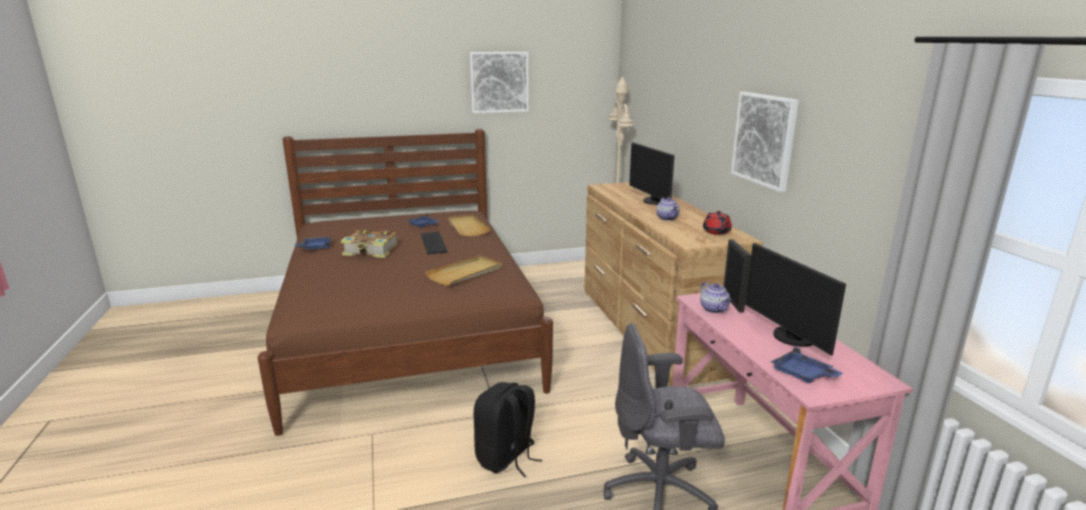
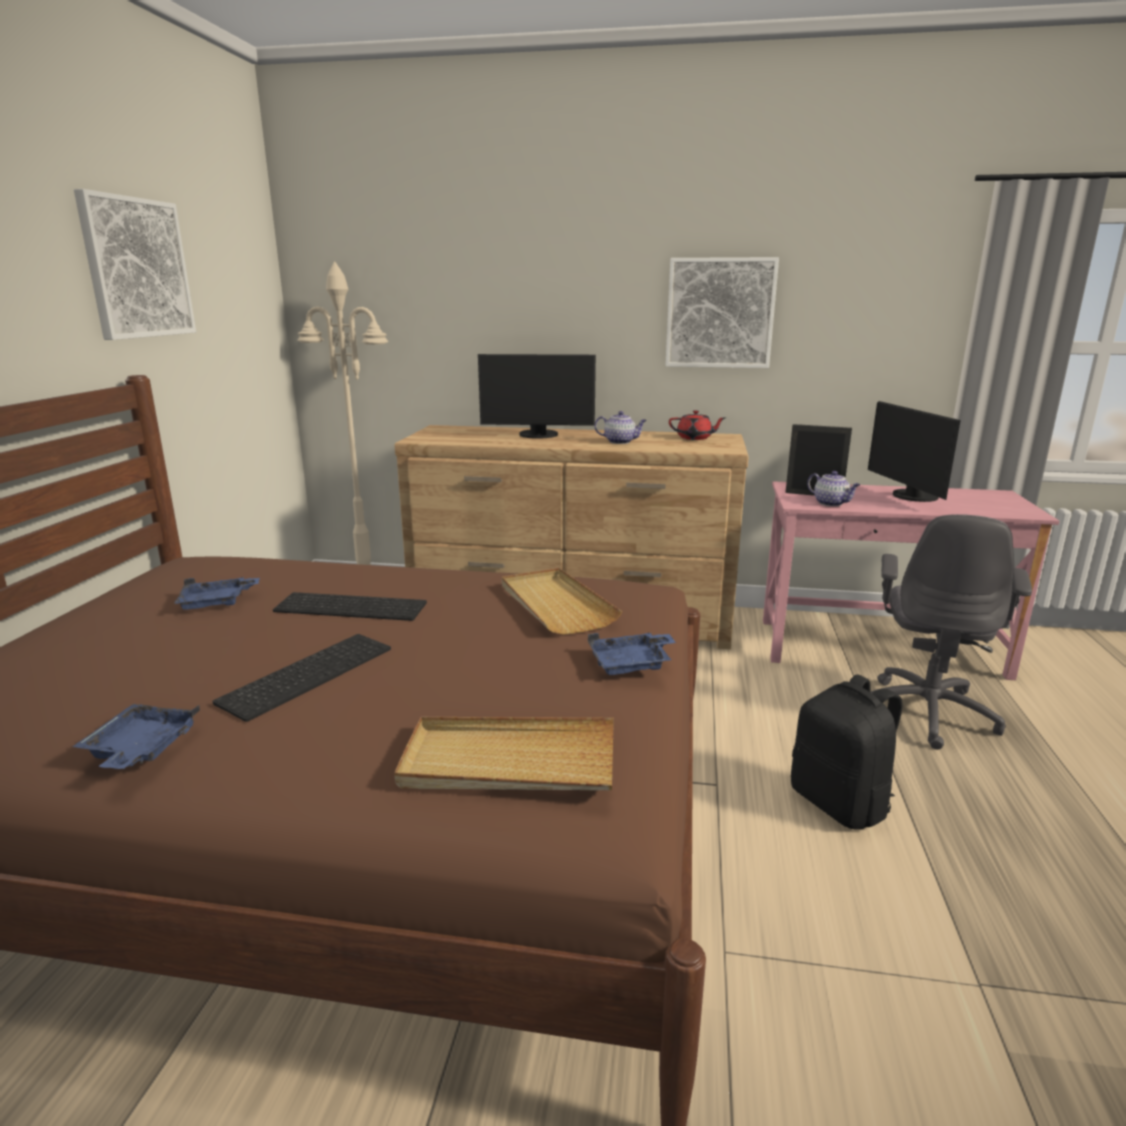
camera: 65 degrees left, 0 degrees up
(371, 251) = (307, 673): book -> keyboard
(467, 227) = (302, 570): beige tray -> beige tray (509, 762)
(714, 309) = (831, 503): teapot -> teapot turned 45 degrees clockwise
(791, 338) = (910, 496): monitor -> monitor turned 75 degrees clockwise
(802, 375) = (994, 509): blue tray -> blue tray (631, 664)

